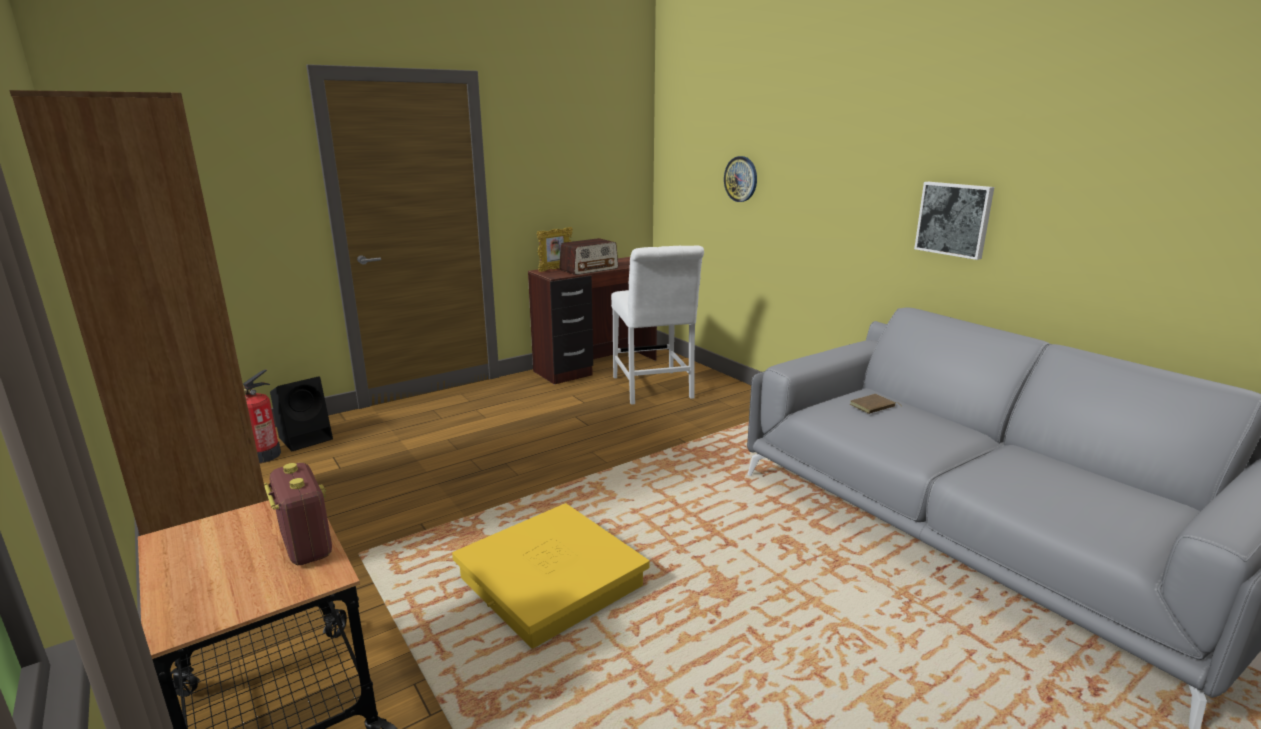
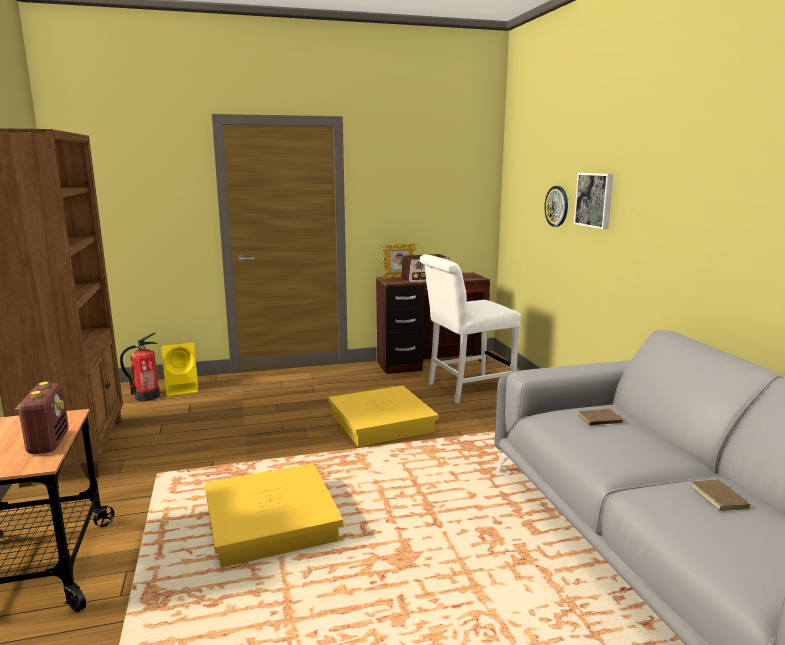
camera: 20 degrees right, 5 degrees down
(307, 438) = (183, 388): black speaker -> yellow speaker
(591, 442) = (382, 422): none -> yellow storage box
(653, 389) = (465, 388): white chair -> white chair turned 60 degrees clockwise
(954, 219) = (714, 245): picture -> picture (595, 200)
(1034, 466) = (720, 497): none -> brown book

